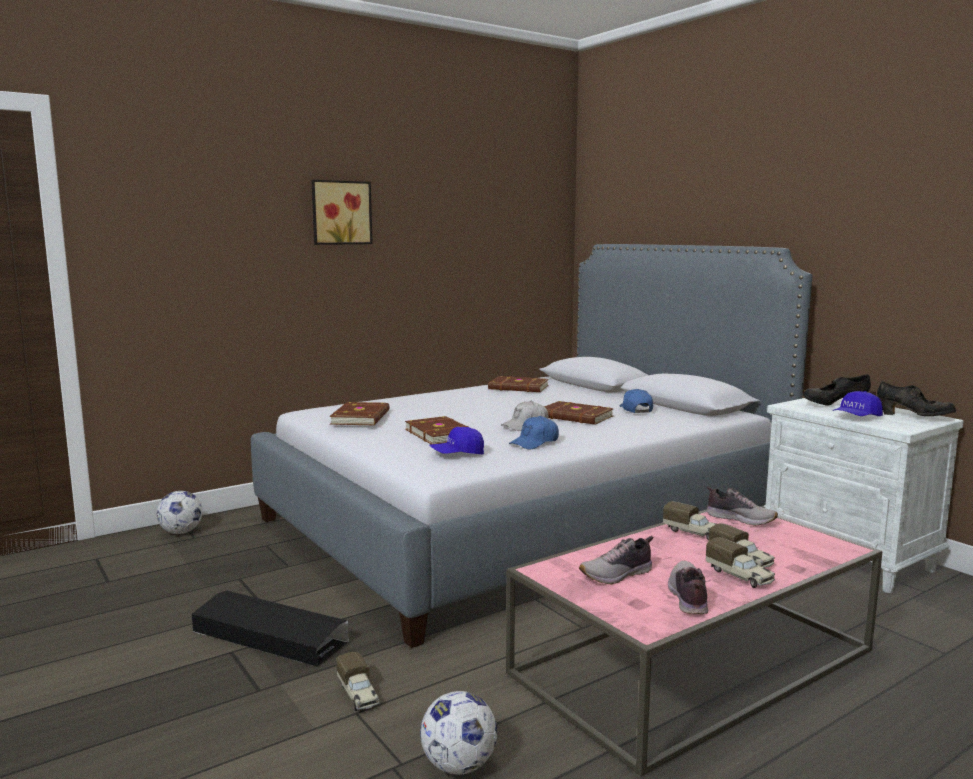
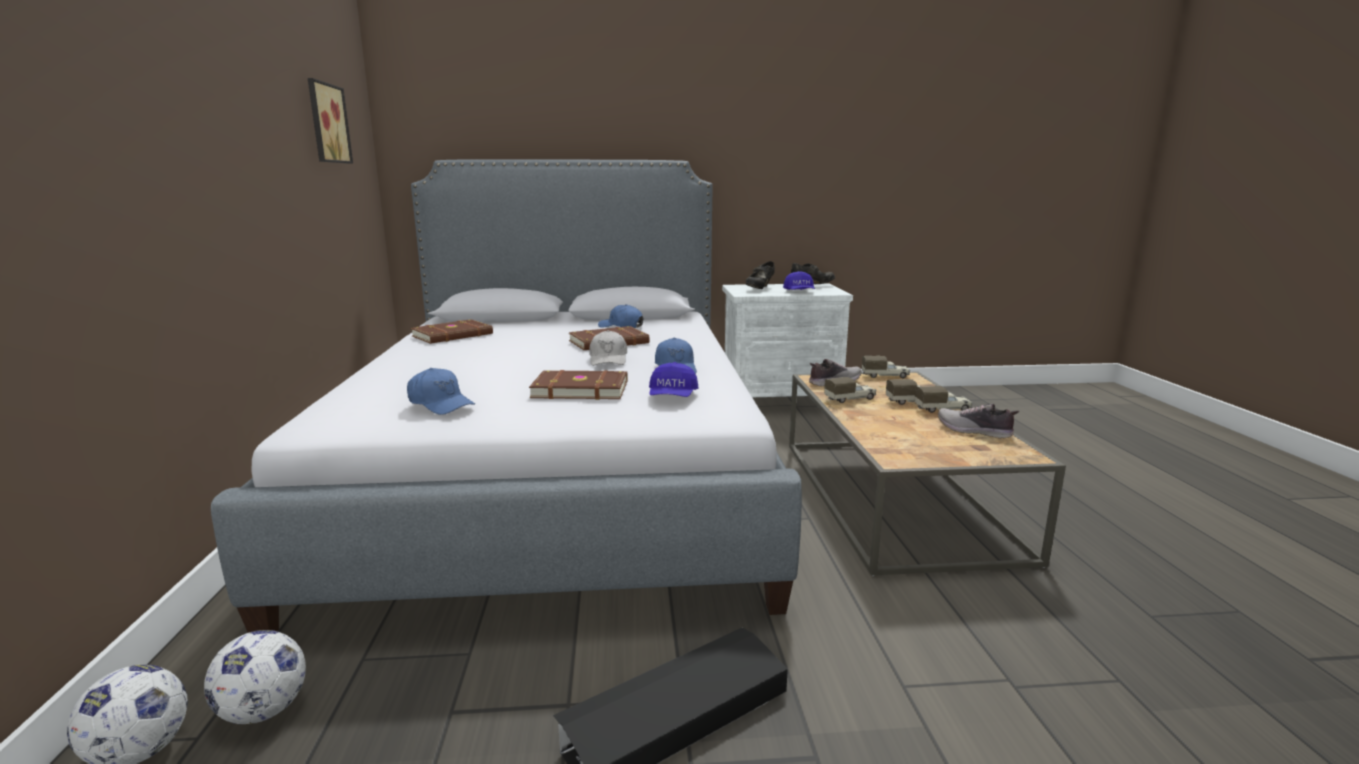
camera: 60 degrees left, 5 degrees up
(340, 212) = (183, 82): picture -> picture (326, 123)
(358, 695) = (867, 675): toy truck -> toy truck (885, 376)
(362, 417) = (440, 404): brown book -> blue cap
(458, 765) = (1018, 646): football -> football (263, 711)
(617, 575) = (920, 439): shoe -> none
(692, 662) = (893, 497): pink coffee table -> brown coffee table

